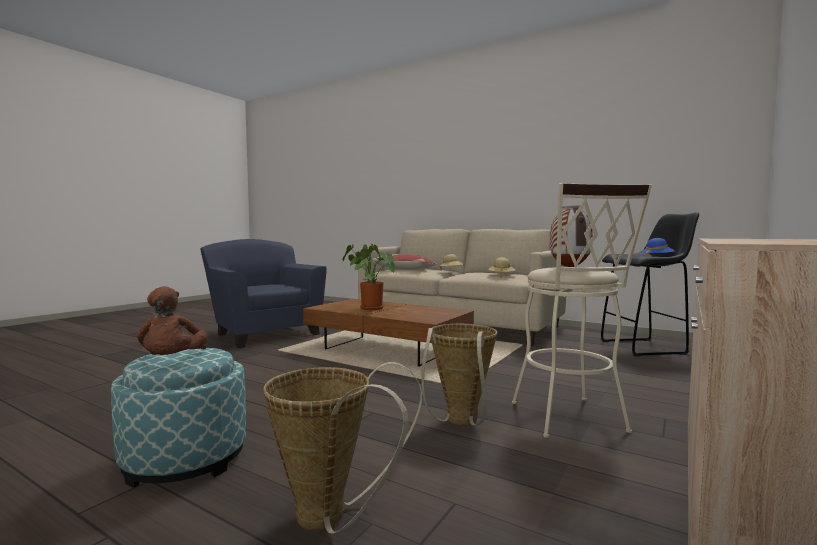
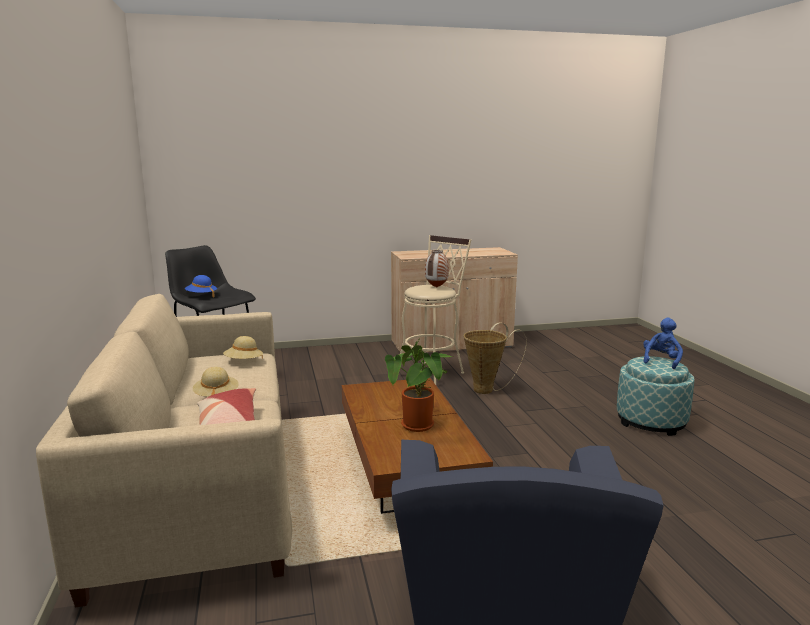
camera: 135 degrees left, 10 degrees up
(172, 361) = (661, 361): brown plush toy -> blue plush toy
(331, 519) = (591, 382): basket -> none

